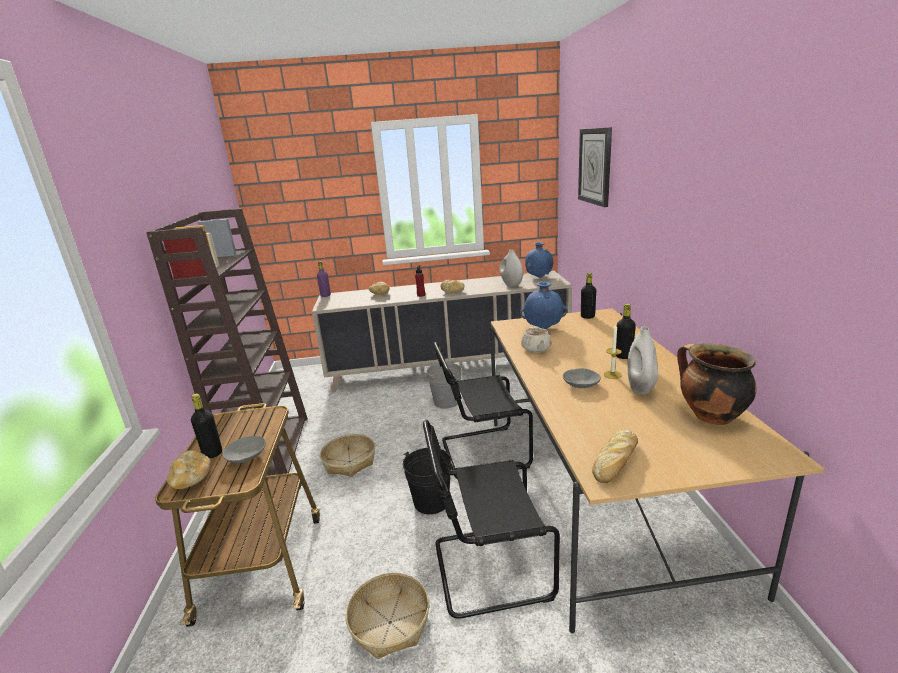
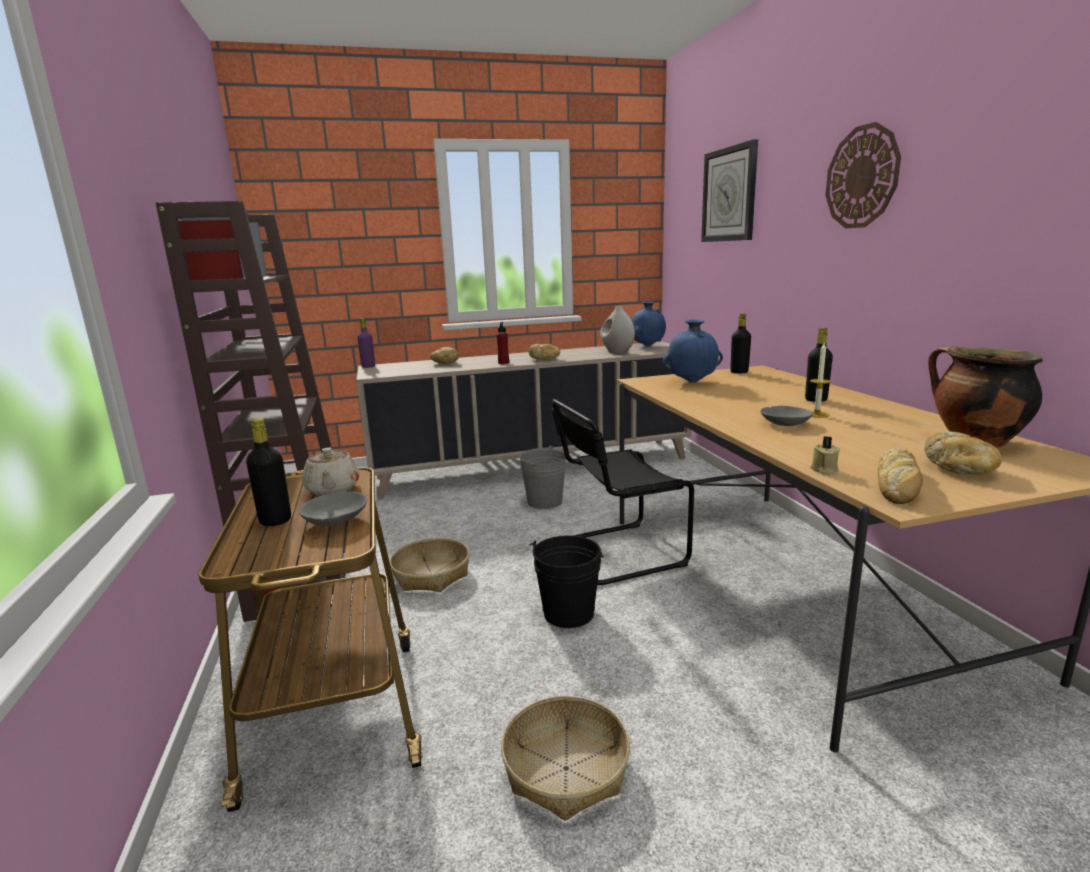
camera: 10 degrees left, 5 degrees down
(191, 479) = (255, 549): bread -> bread (960, 470)
(486, 569) = (681, 686): black chair -> none
(536, 349) = (698, 398): beige teapot -> beige teapot (332, 489)
(574, 441) = (823, 470): none -> beige candle
(641, 388) = (863, 423): white vase -> none
(670, 179) = (862, 177): none -> wall clock

